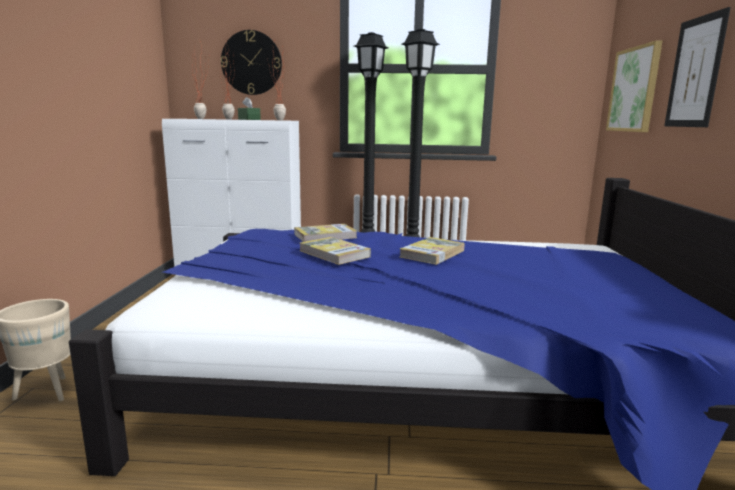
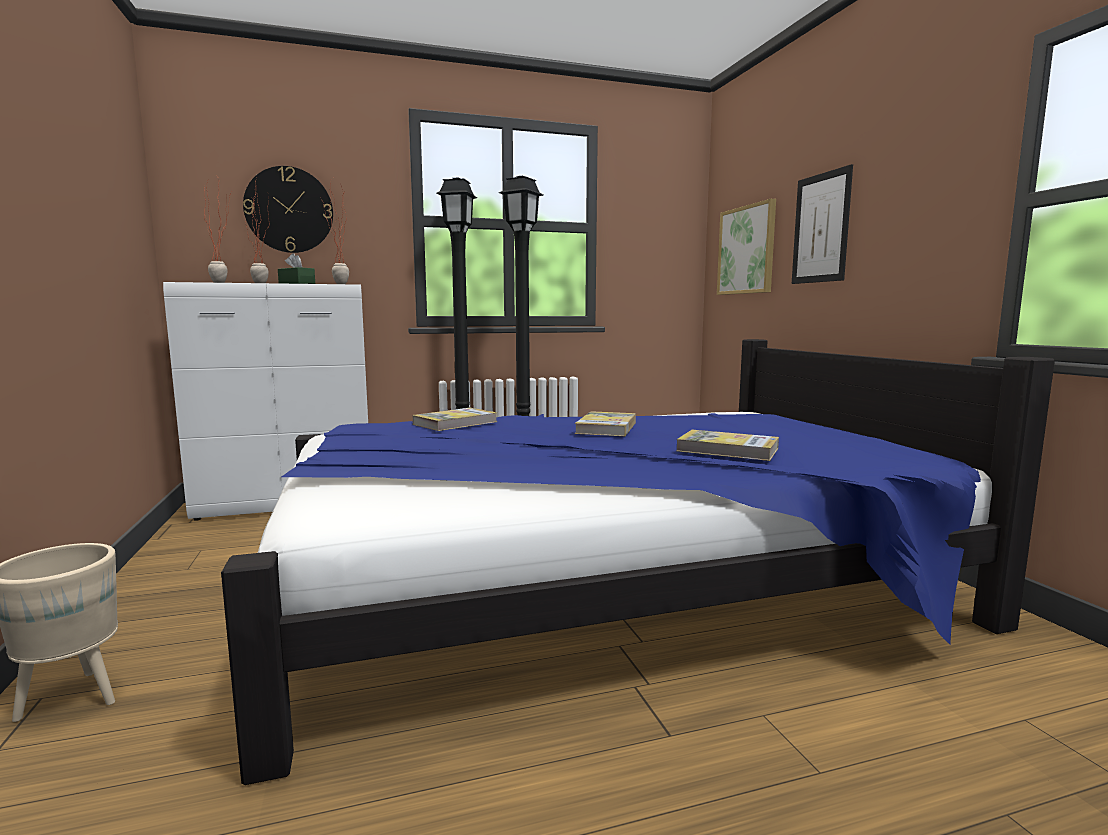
camera: 20 degrees left, 5 degrees down
(334, 254) = (495, 437): book -> book (727, 450)

